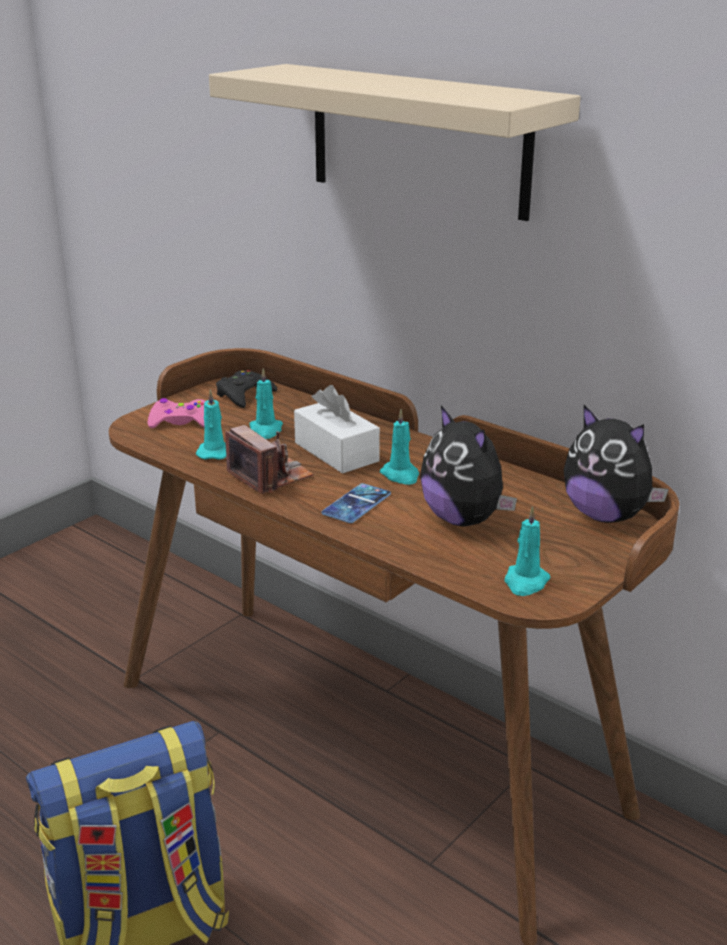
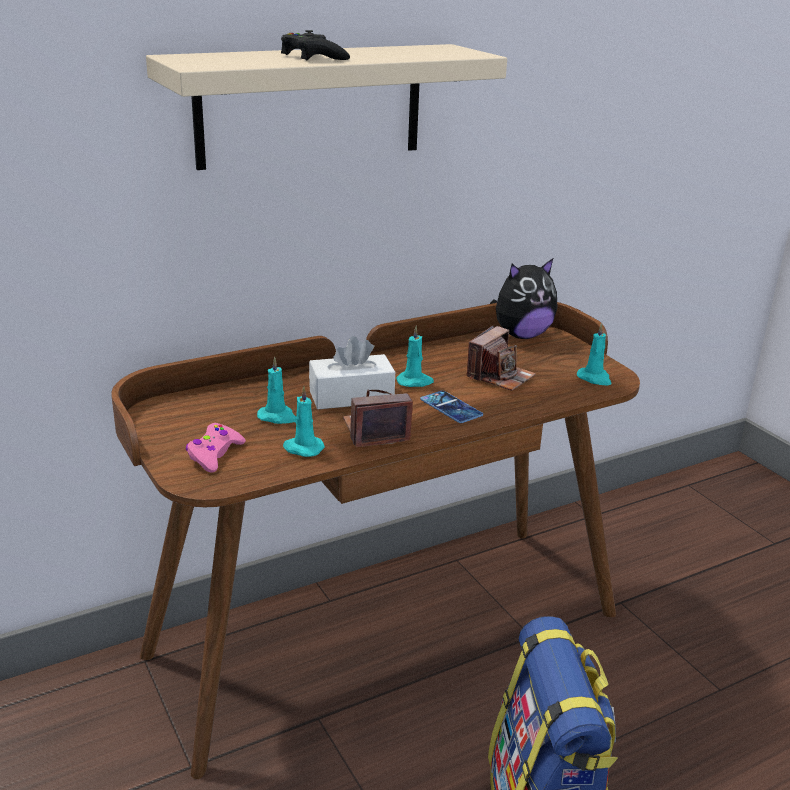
camera: 70 degrees left, 0 degrees up
(244, 395) = (183, 412): black game controller -> black game controller (312, 57)
(464, 519) = (500, 376): plush toy -> camera

